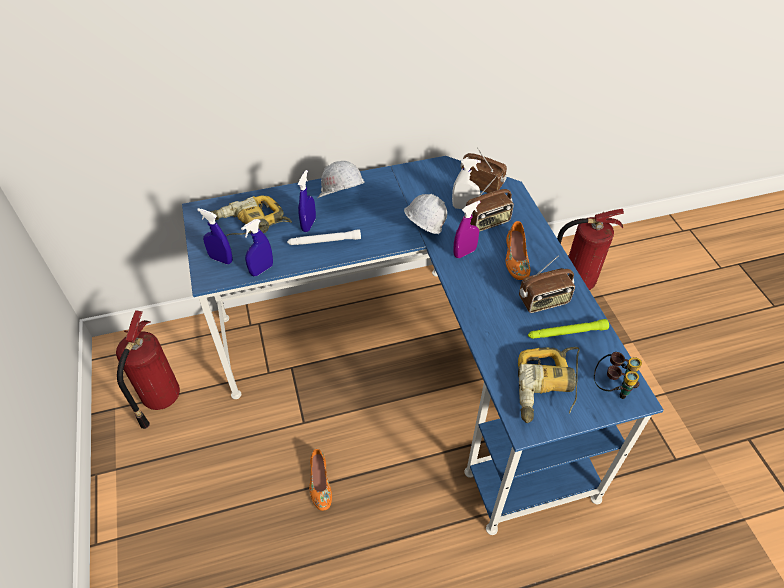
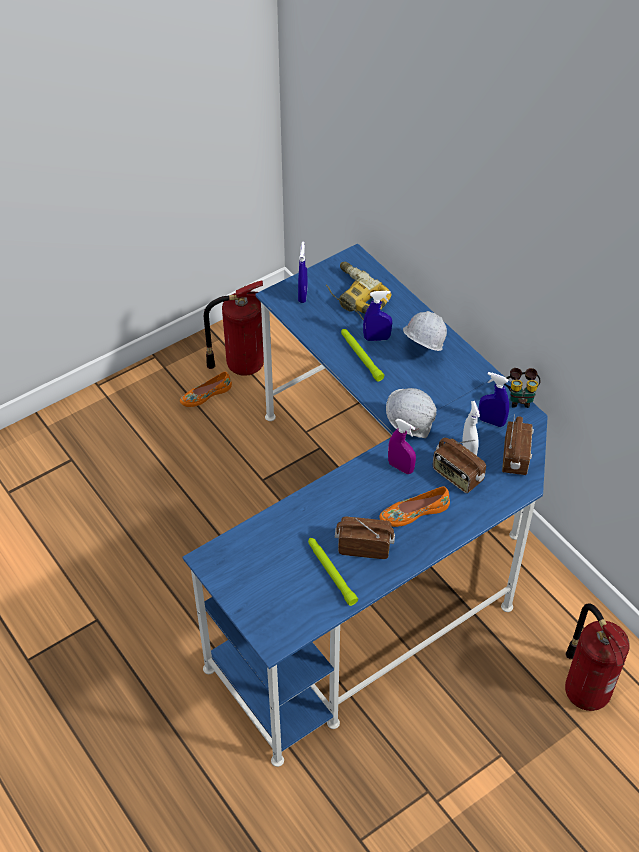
camera: 70 degrees right, 0 degrees up
(261, 270) = (303, 326): blue spray bottle -> blue spray bottle (491, 421)
(319, 483) = (205, 514): orange shoe -> orange shoe (205, 394)
(324, 241) = (360, 356): white flashlight -> green flashlight
(544, 301) = (364, 547): radio -> radio turned 135 degrees clockwise
(547, 389) = (255, 568): power drill -> none
(612, 387) = (278, 620): binoculars -> binoculars (519, 398)

